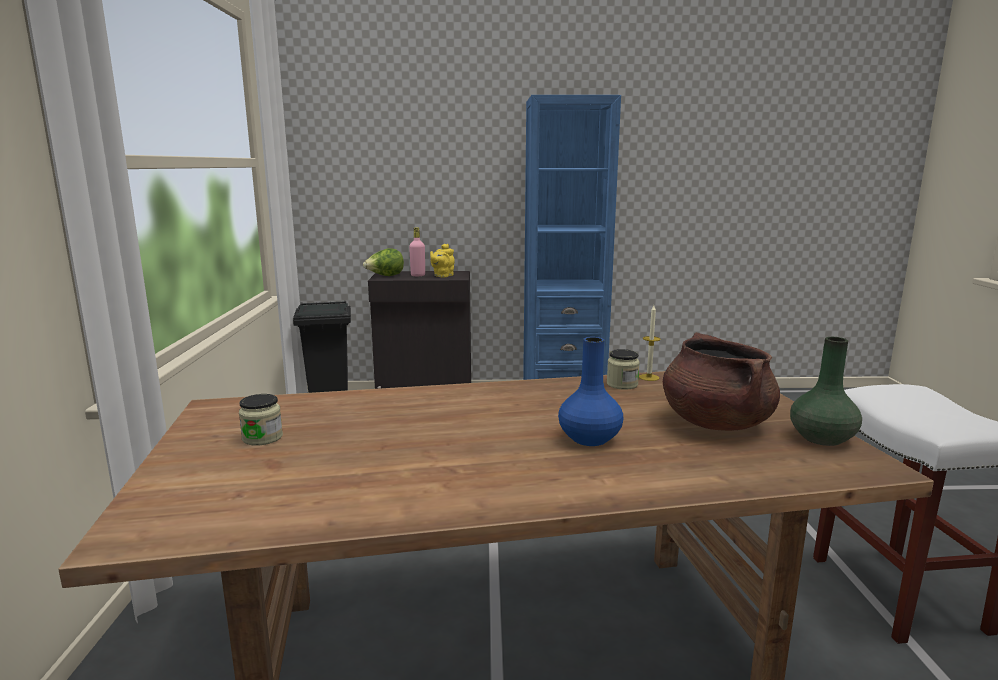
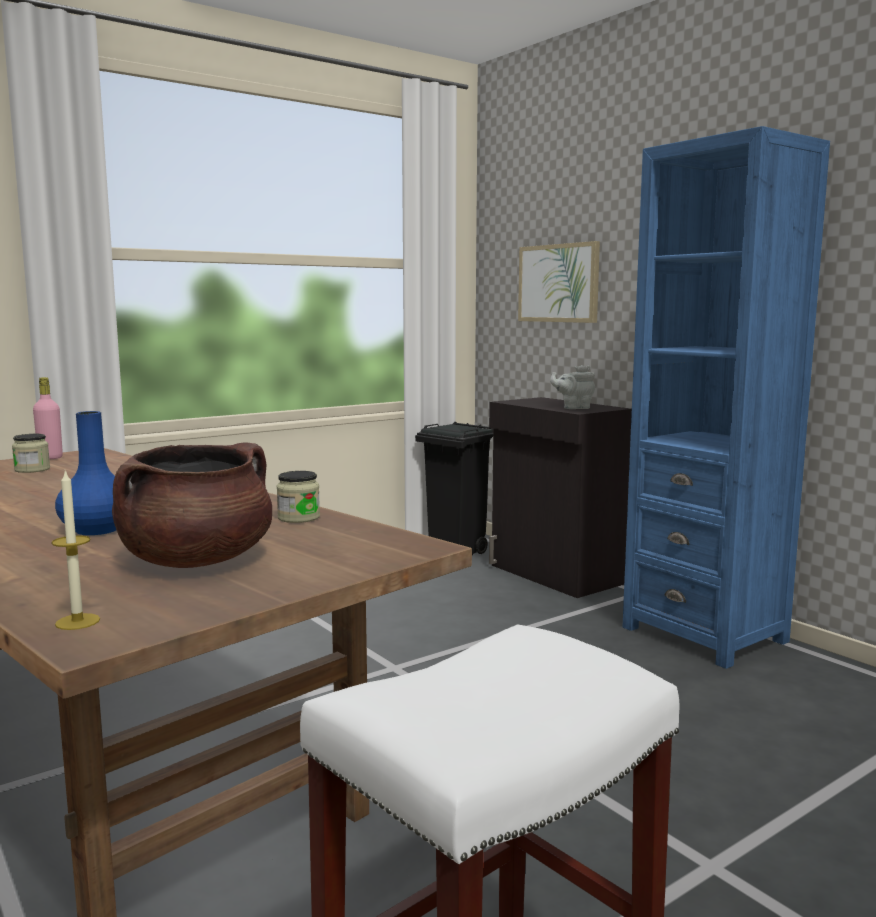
camera: 55 degrees right, 5 degrees down
(385, 180) = (558, 283): none -> picture
(385, 276) = (521, 401): lettuce -> none
(418, 275) = (554, 404): pink bottle -> pink bottle (50, 458)
(442, 276) = (574, 408): yellow teapot -> grey teapot
(649, 377) = (345, 522): candle -> candle (77, 622)
(822, 438) = (187, 608): green vase -> none

